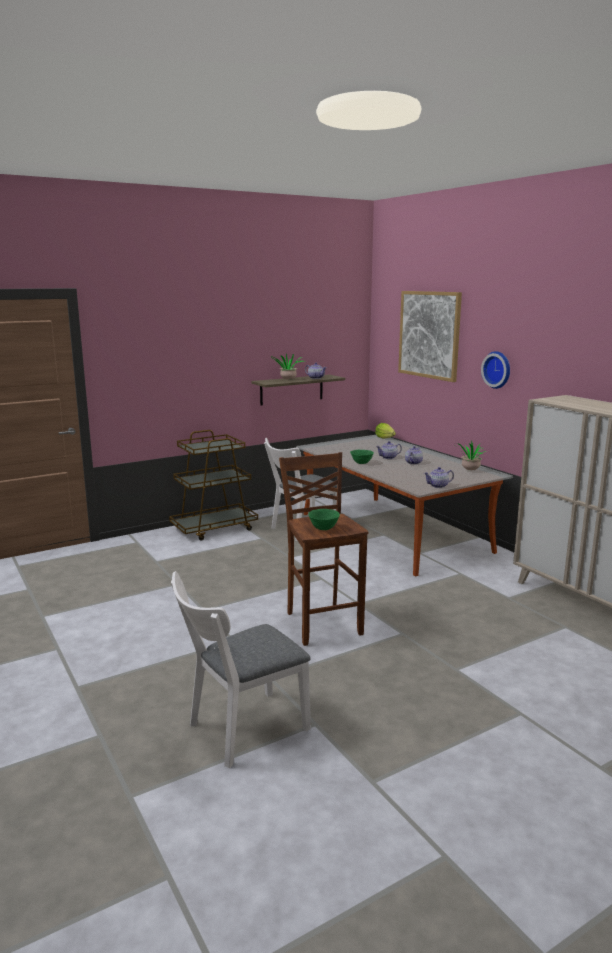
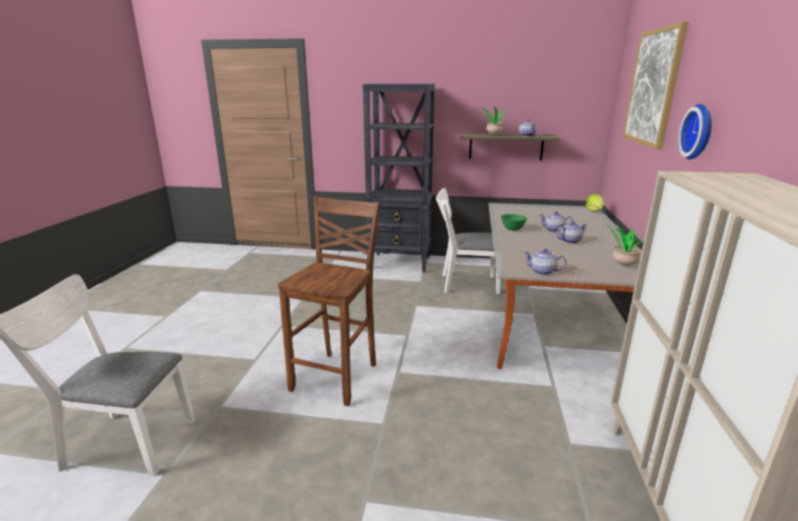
camera: 40 degrees right, 5 degrees up
(214, 528) = (400, 263): brown cart -> black bookcase
(324, 528) = (318, 280): green bowl -> none

